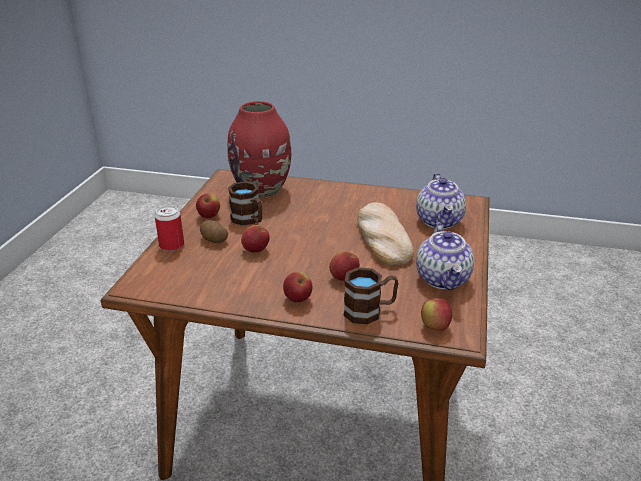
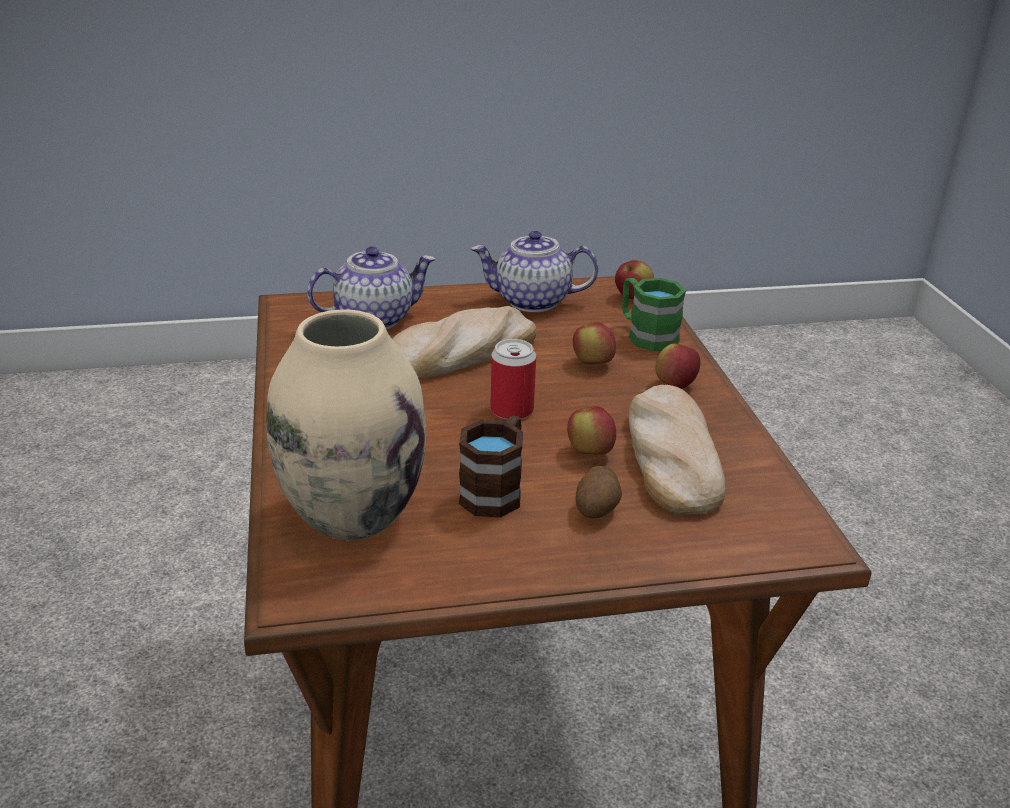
camera: 115 degrees left, 0 degrees up
(172, 245) = (659, 551): can -> can (511, 410)
(209, 216) = (518, 546): apple -> none
(232, 272) = (671, 455): none -> bread
(262, 190) = (351, 514): red vase -> beige vase
(370, 311) = (646, 335): brown mug -> green mug
(443, 279) = (532, 301): teapot -> teapot turned 150 degrees counterclockwise

